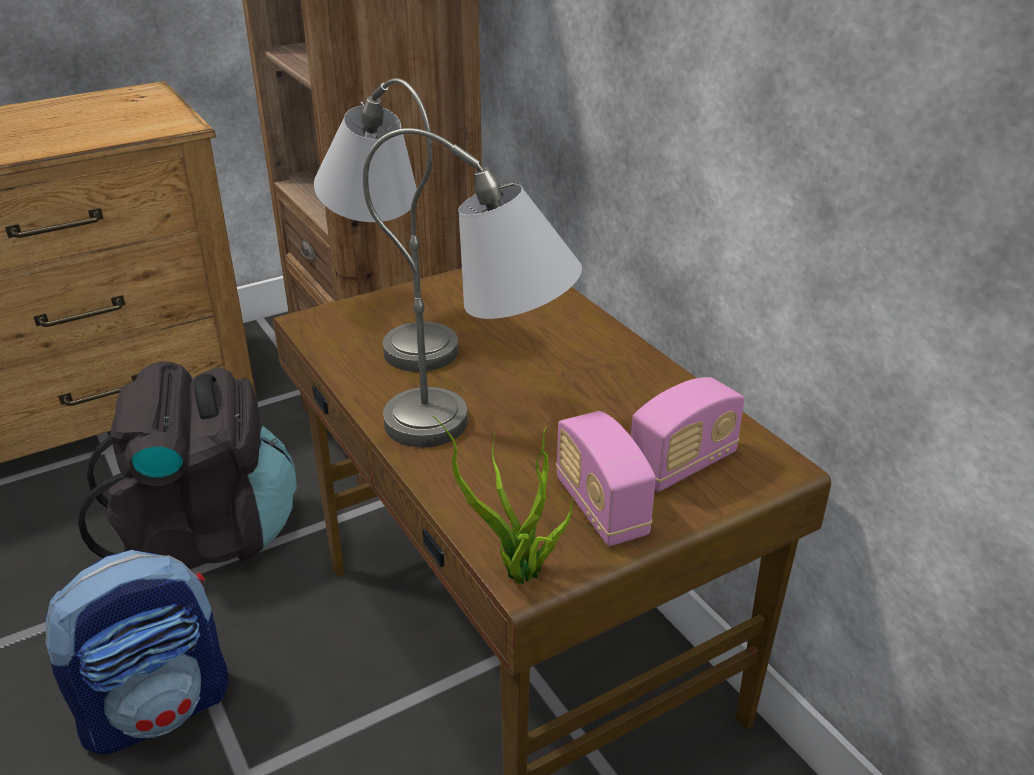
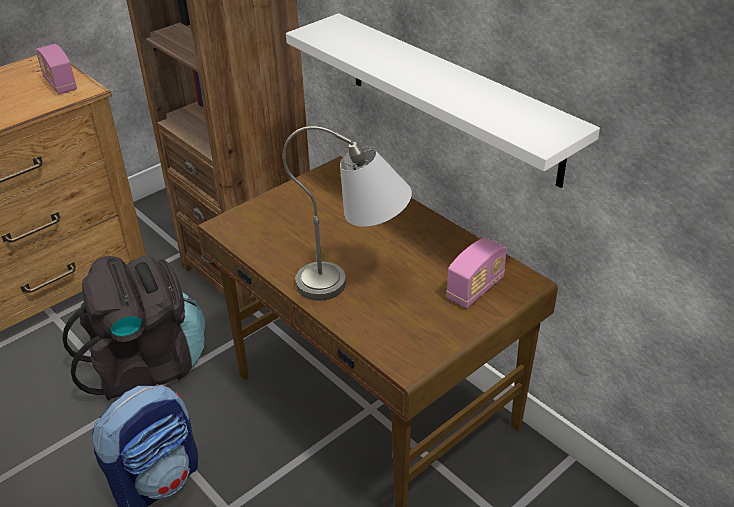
camera: 10 degrees left, 5 degrees up
(395, 329) = (279, 224): grey table lamp -> none
(519, 575) = (404, 367): potted plant -> none
(601, 508) = (437, 322): radio -> radio (60, 84)
(684, 141) = (451, 97): none -> white shelf

